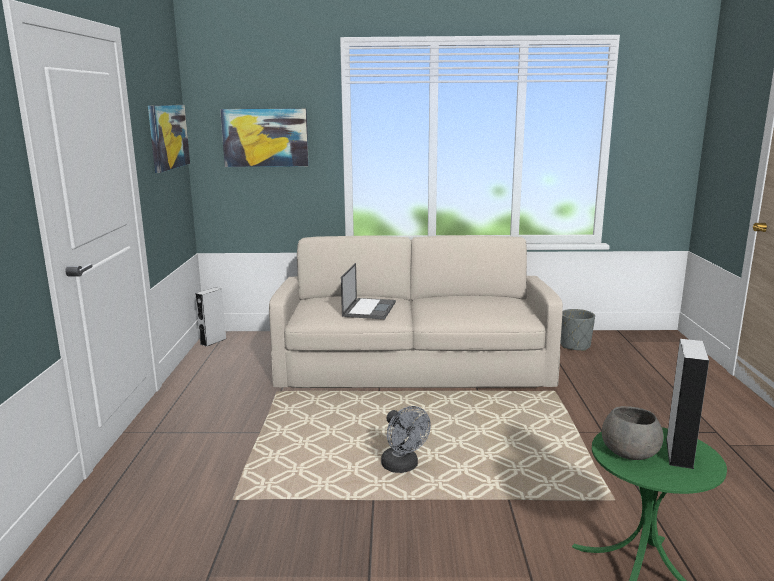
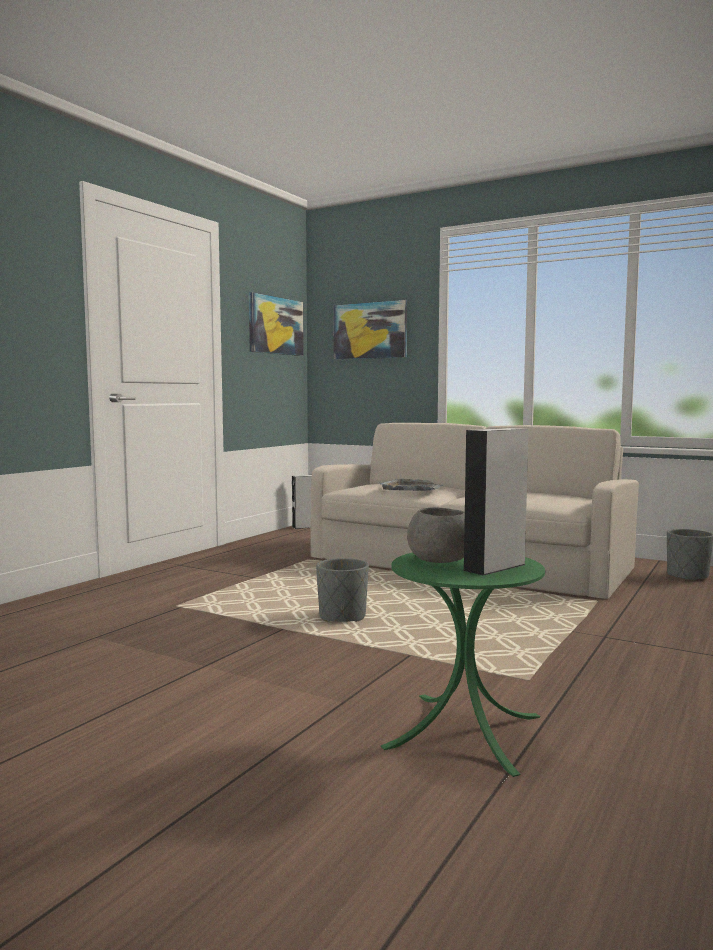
camera: 30 degrees right, 10 degrees down
(369, 309) = (412, 488): laptop -> grey tray
(403, 467) = (342, 617): grey fan -> grey planter

